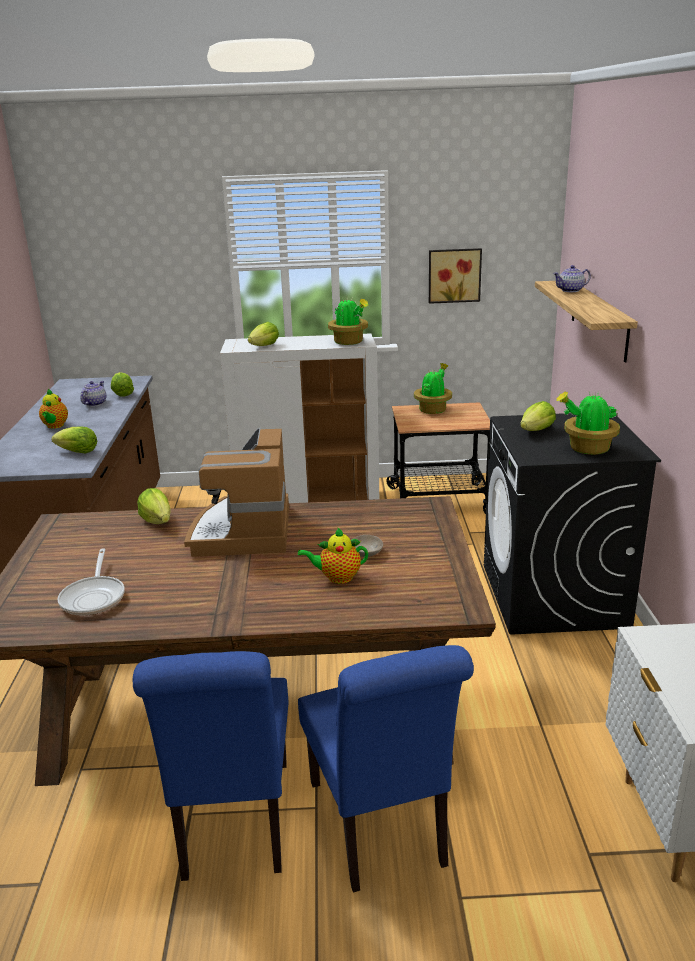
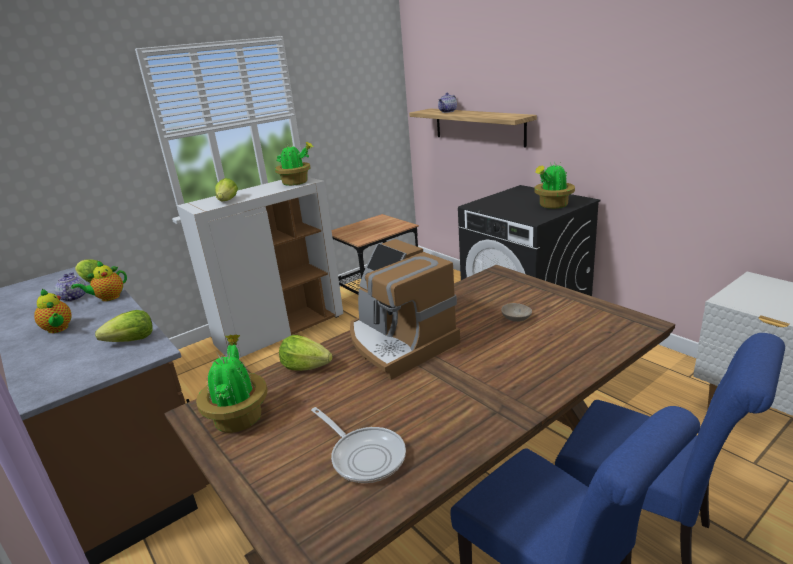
camera: 35 degrees left, 0 degrees up
(337, 577) = (530, 342): teapot -> teapot (108, 298)
(433, 410) = (359, 226): potted plant -> potted plant (239, 417)
(454, 275) = (342, 119): picture -> none
(536, 431) = (503, 205): lettuce -> none

